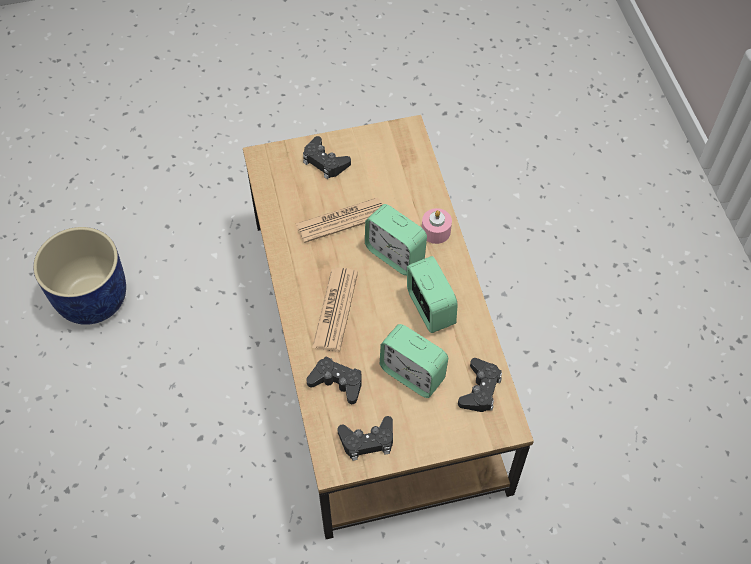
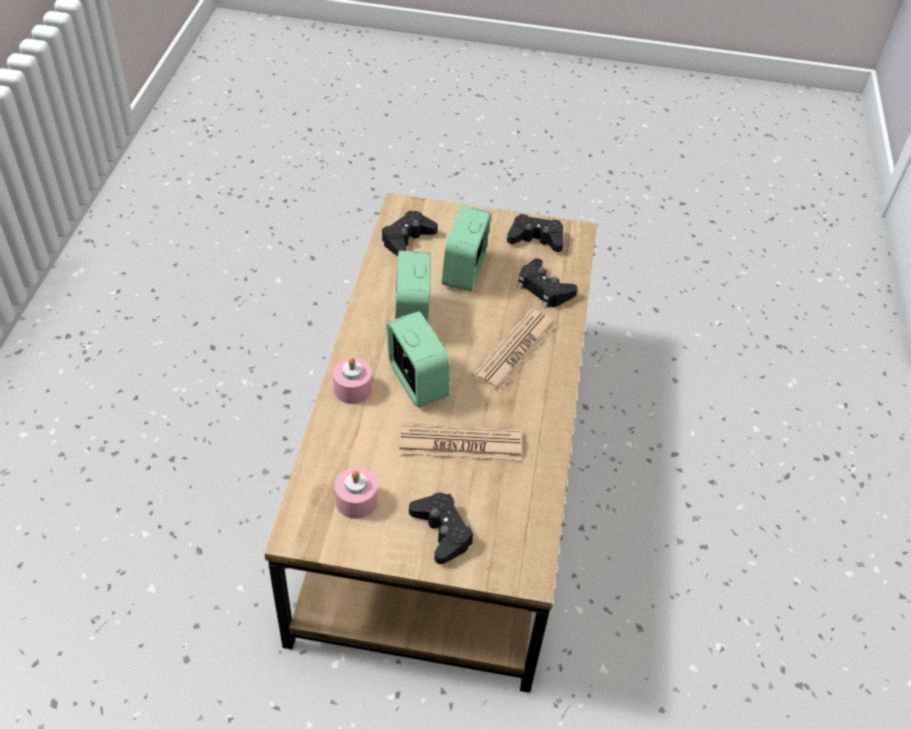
camera: 160 degrees left, 10 degrees down
(92, 297) = (786, 672): blue planter -> none
(386, 160) = (356, 501): none -> pink candle
(412, 374) = (464, 271): alarm clock -> alarm clock turned 135 degrees counterclockwise

